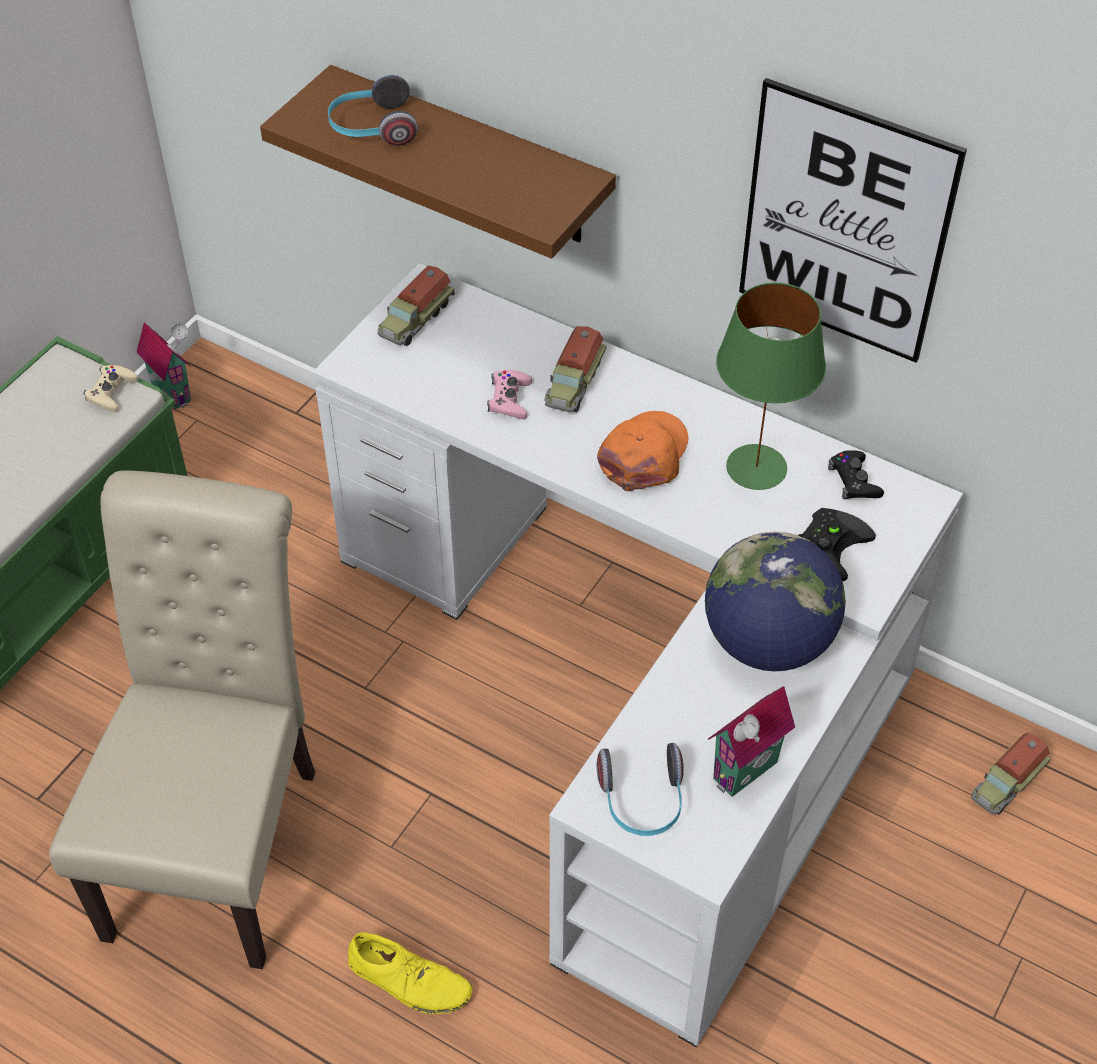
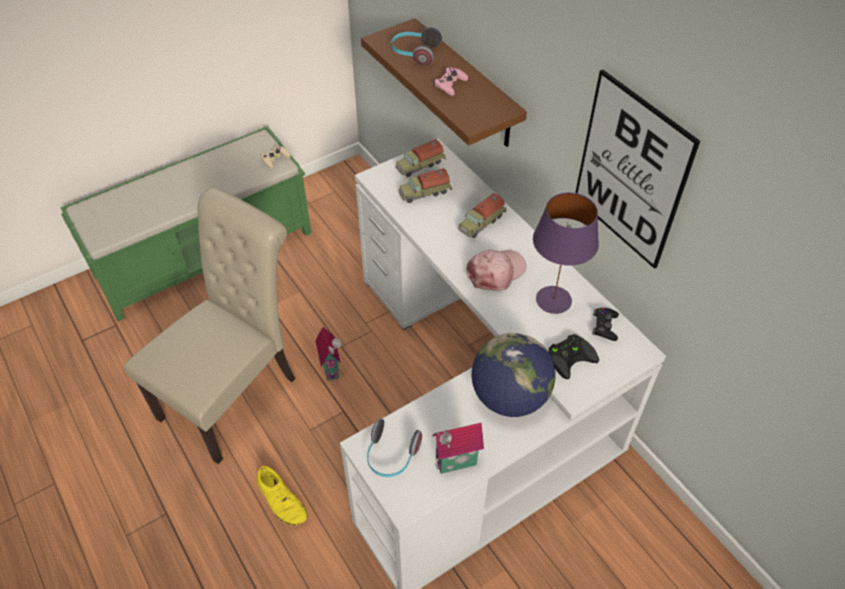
camera: 25 degrees right, 0 degrees up
(174, 392) = (332, 175): toy house -> toy house (332, 368)
(509, 399) = (443, 220): pink game controller -> pink game controller (450, 84)
(644, 455) = (496, 272): orange cap -> pink cap
(755, 467) = (553, 299): green table lamp -> purple table lamp
(1007, 783) = (652, 532): toy truck -> toy truck (424, 192)

